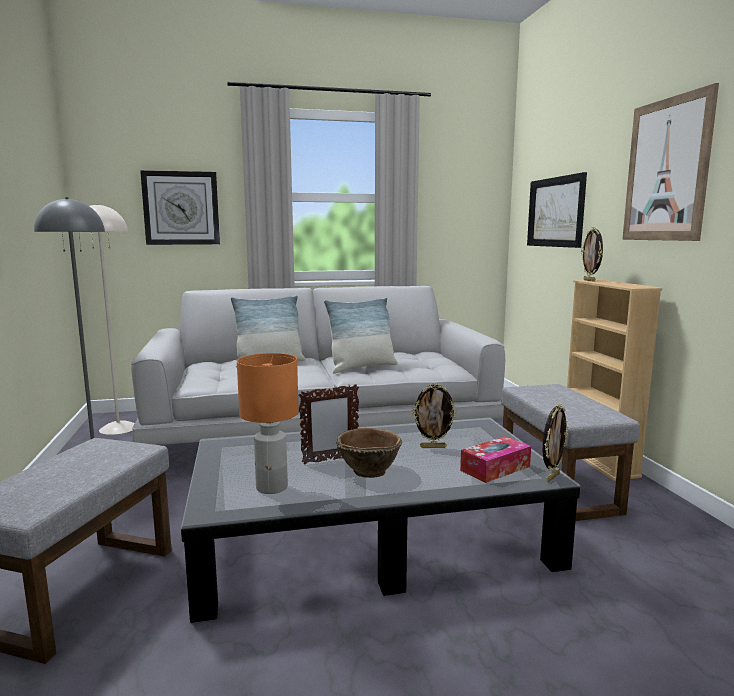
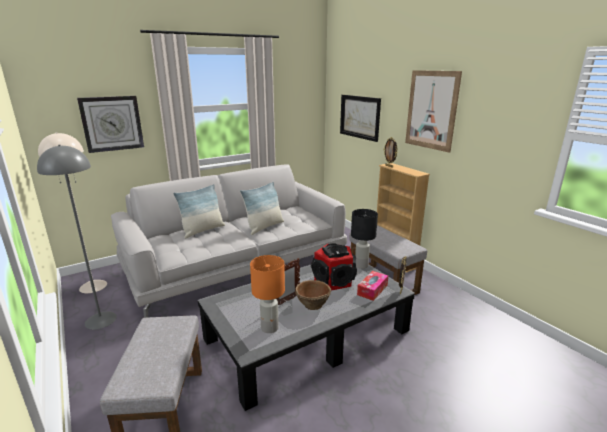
camera: 20 degrees left, 10 degrees up
(433, 447) = (334, 280): picture frame -> speaker
(498, 435) = (361, 265): none -> black table lamp

